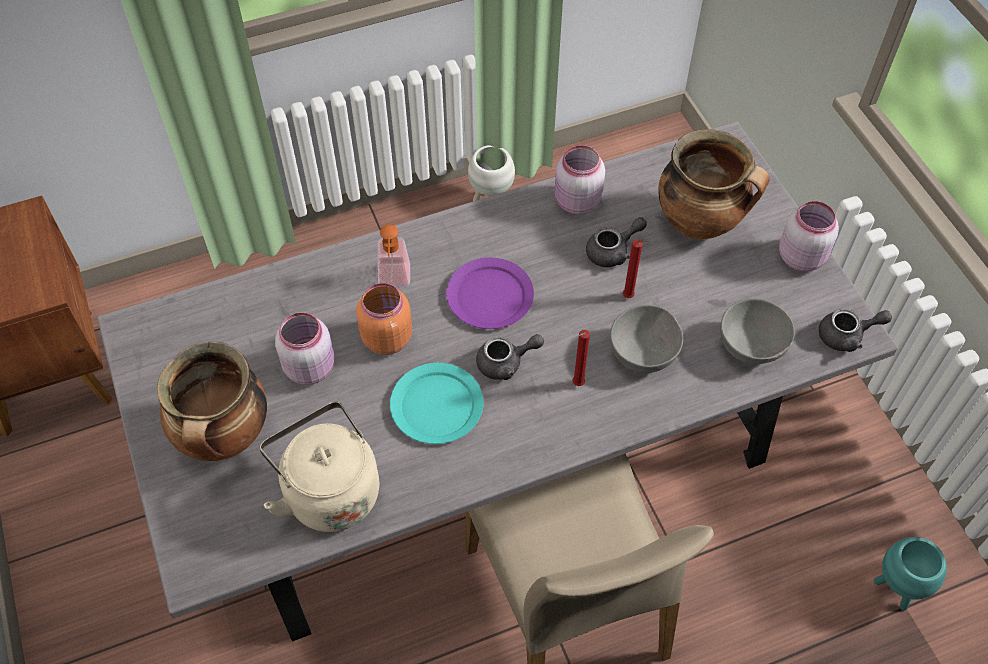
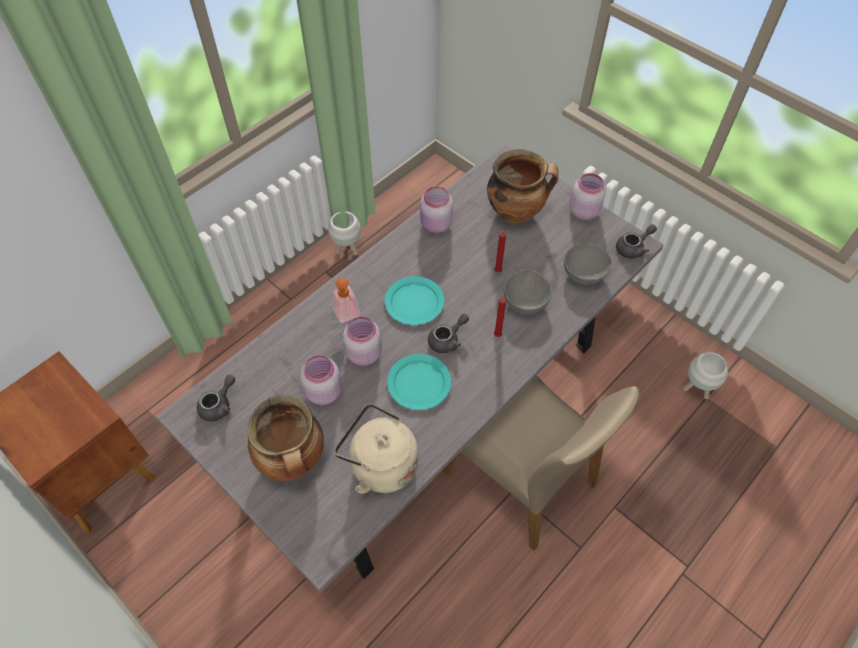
camera: 25 degrees left, 0 degrees up
(387, 337) = (363, 353): orange jar -> pink jar
(490, 296) = (414, 303): purple plate -> turquoise plate
(613, 251) = (474, 247): grey teapot -> grey teapot (219, 405)
(896, 589) = (697, 388): turquoise planter -> white planter

